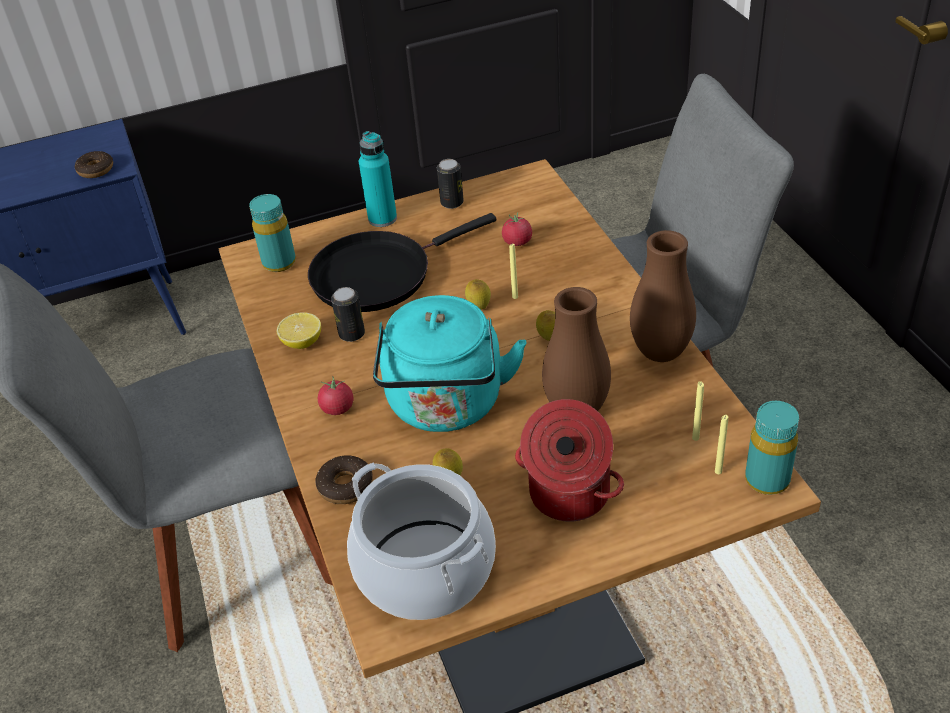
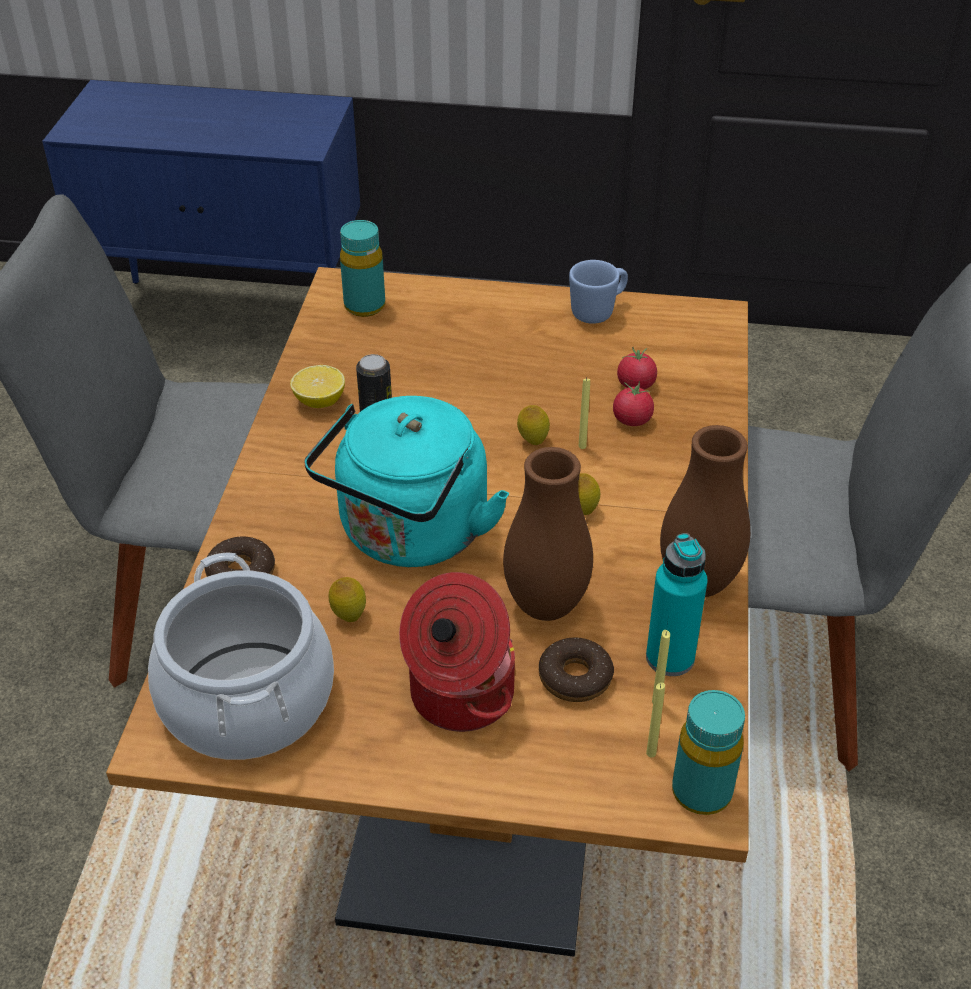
camera: 25 degrees right, 0 degrees up
(96, 170) = (286, 142): donut -> donut (575, 677)
(337, 408) = (299, 487): tomato -> tomato (632, 420)
(378, 274) = (455, 360): black frying pan -> none
(382, 218) = (509, 300): turquoise bottle -> turquoise bottle (670, 658)
(452, 203) = (598, 311): can -> blue mug

